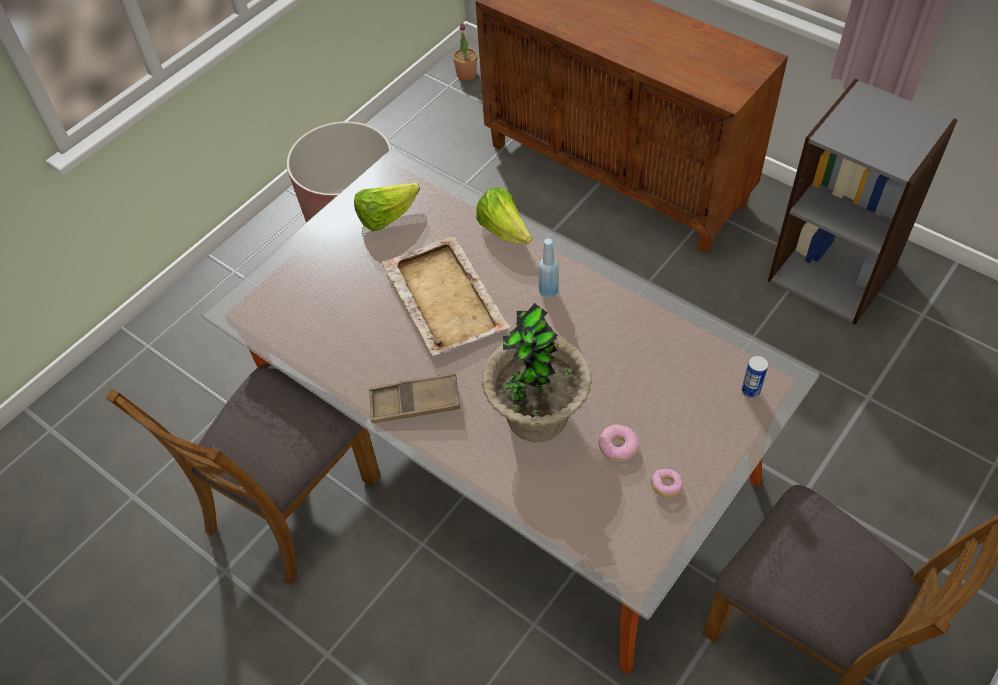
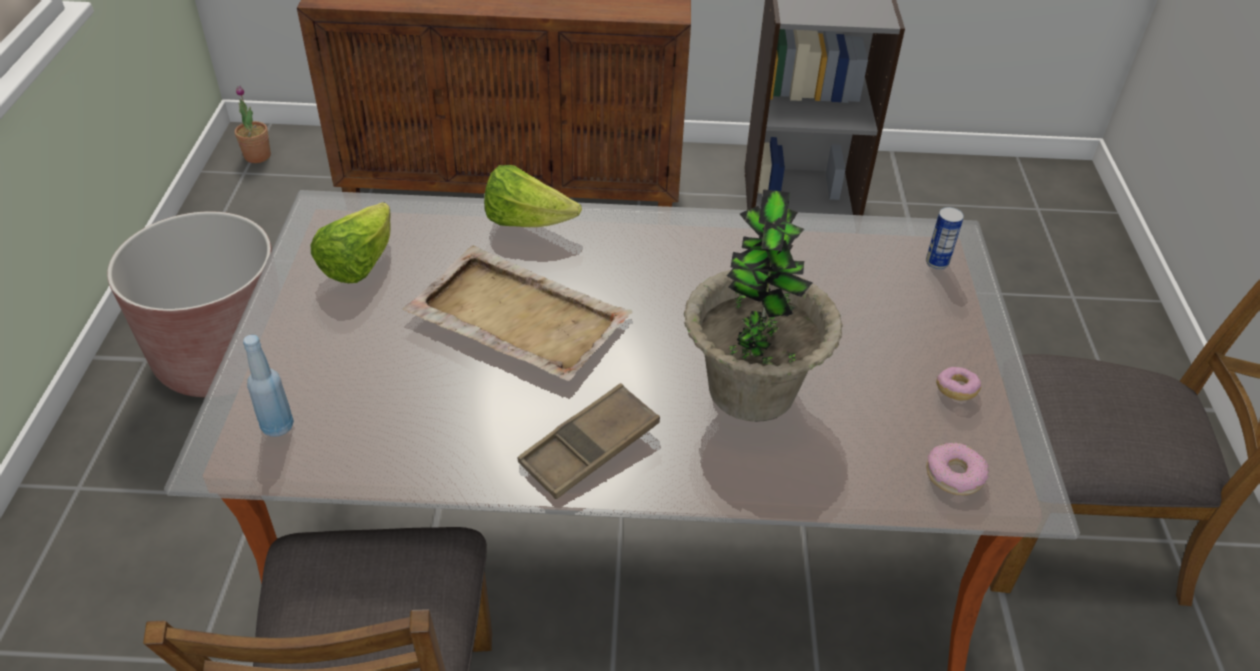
camera: 40 degrees left, 10 degrees down
(548, 291) = (637, 260): blue bottle -> blue bottle (277, 426)
(618, 446) = (868, 376): donut -> donut (954, 475)

